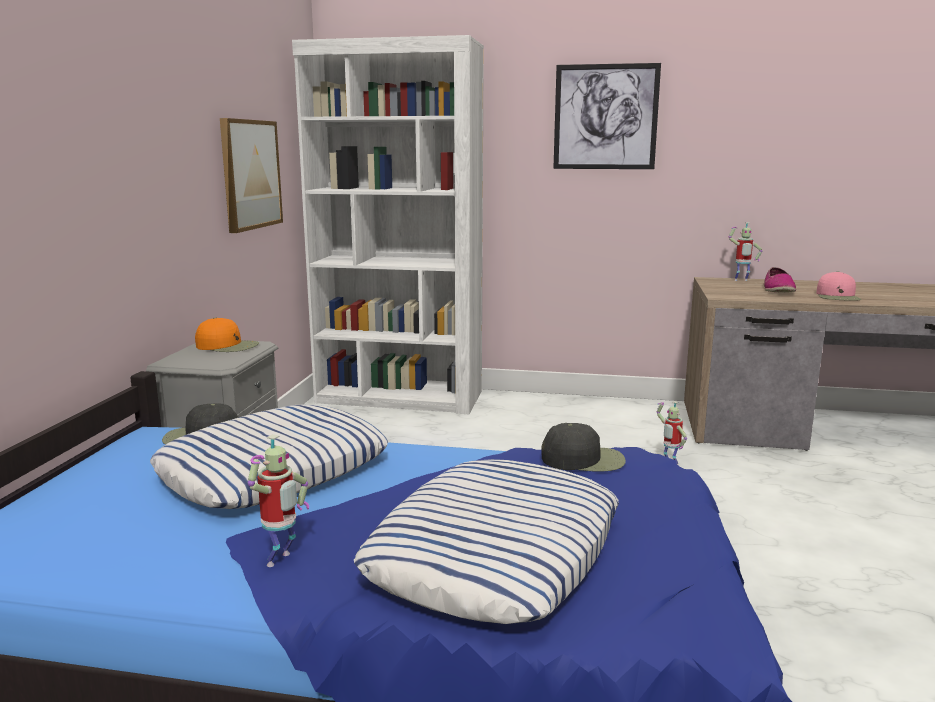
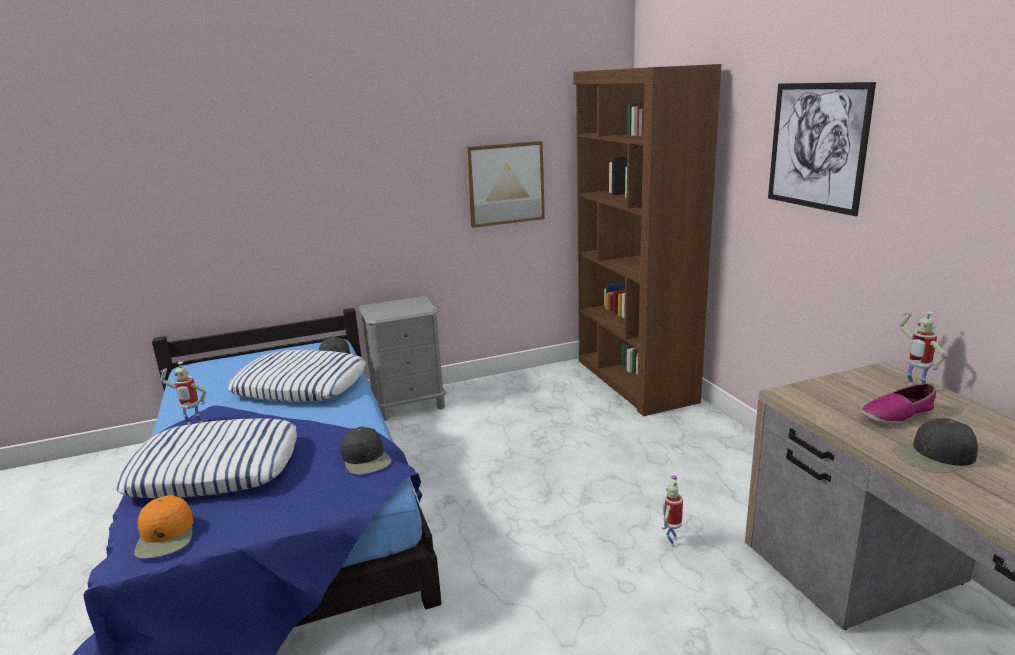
camera: 60 degrees right, 5 degrees up
(228, 346) = (414, 305): orange cap -> orange cap (166, 536)
(400, 397) = (634, 381): white bookcase -> brown bookcase
(838, 296) = (935, 456): pink cap -> black cap

